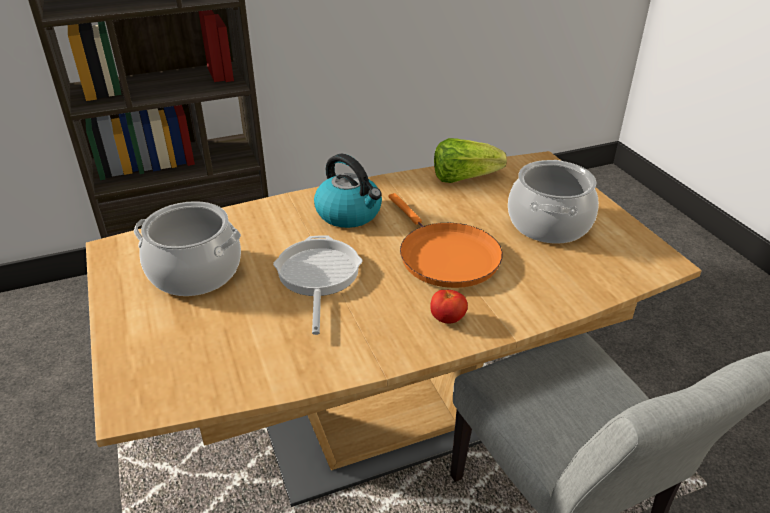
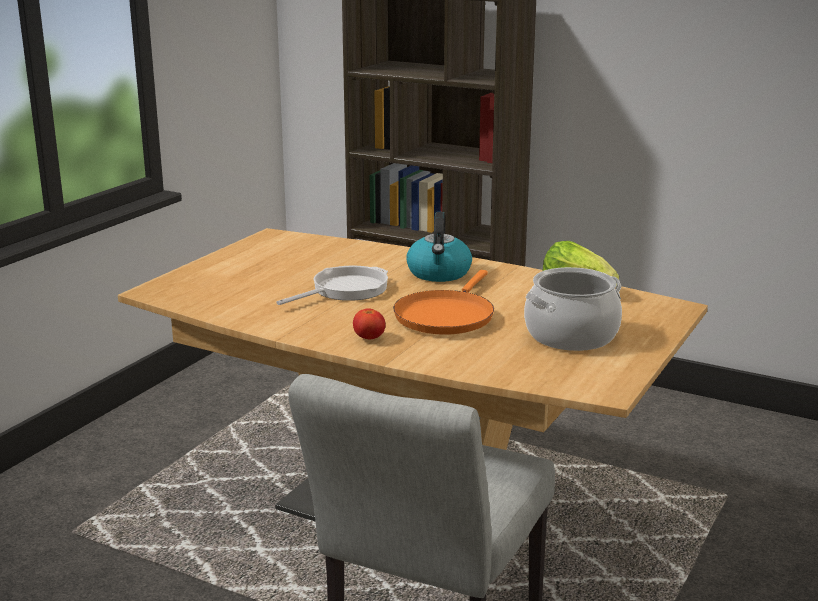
camera: 50 degrees right, 15 degrees down
(195, 272) = (287, 260): cooking pot -> none

